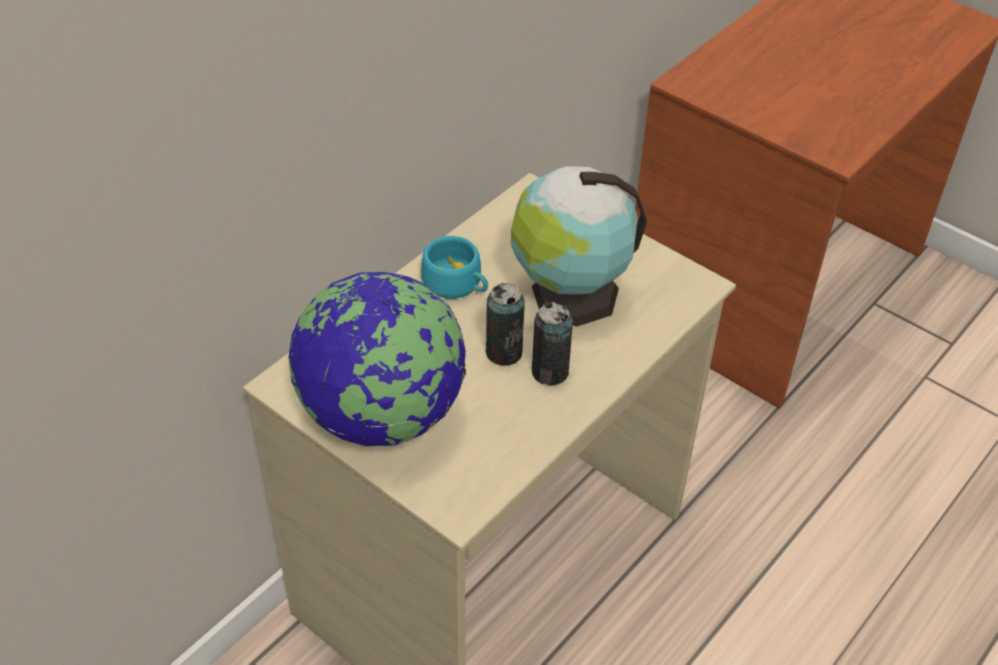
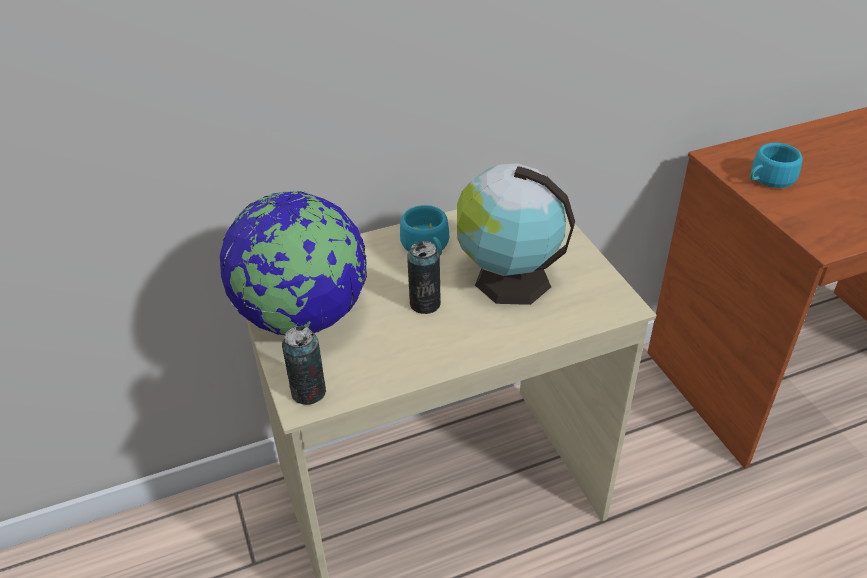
camera: 30 degrees right, 5 degrees down
(550, 372) = (449, 329): can -> can (308, 392)
(747, 96) = (768, 179): none -> turquoise cup

